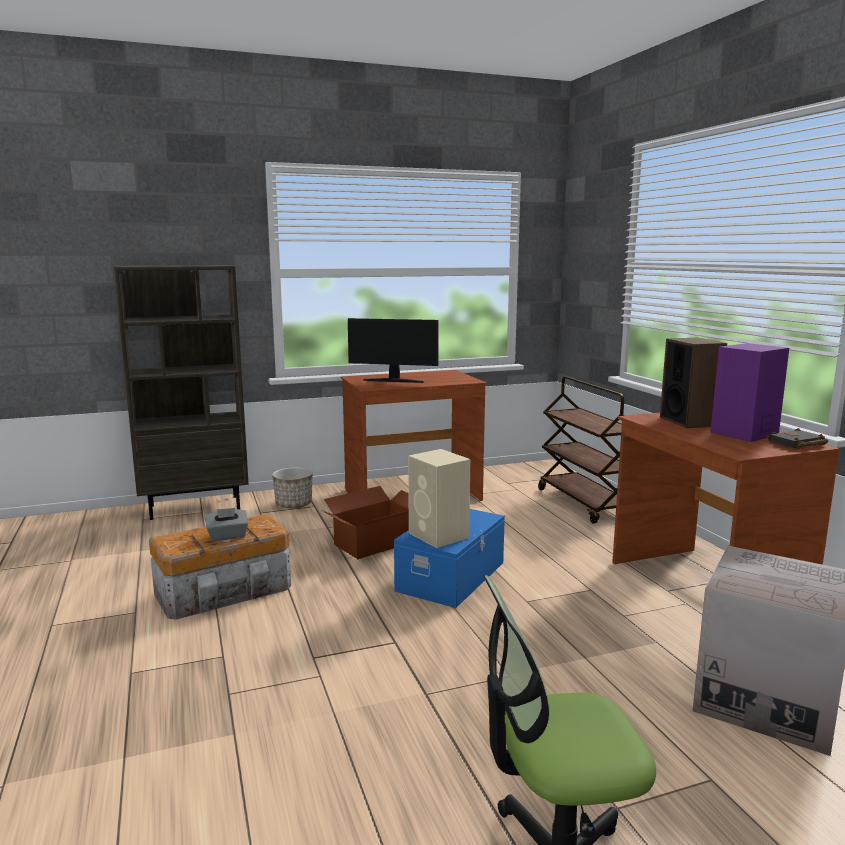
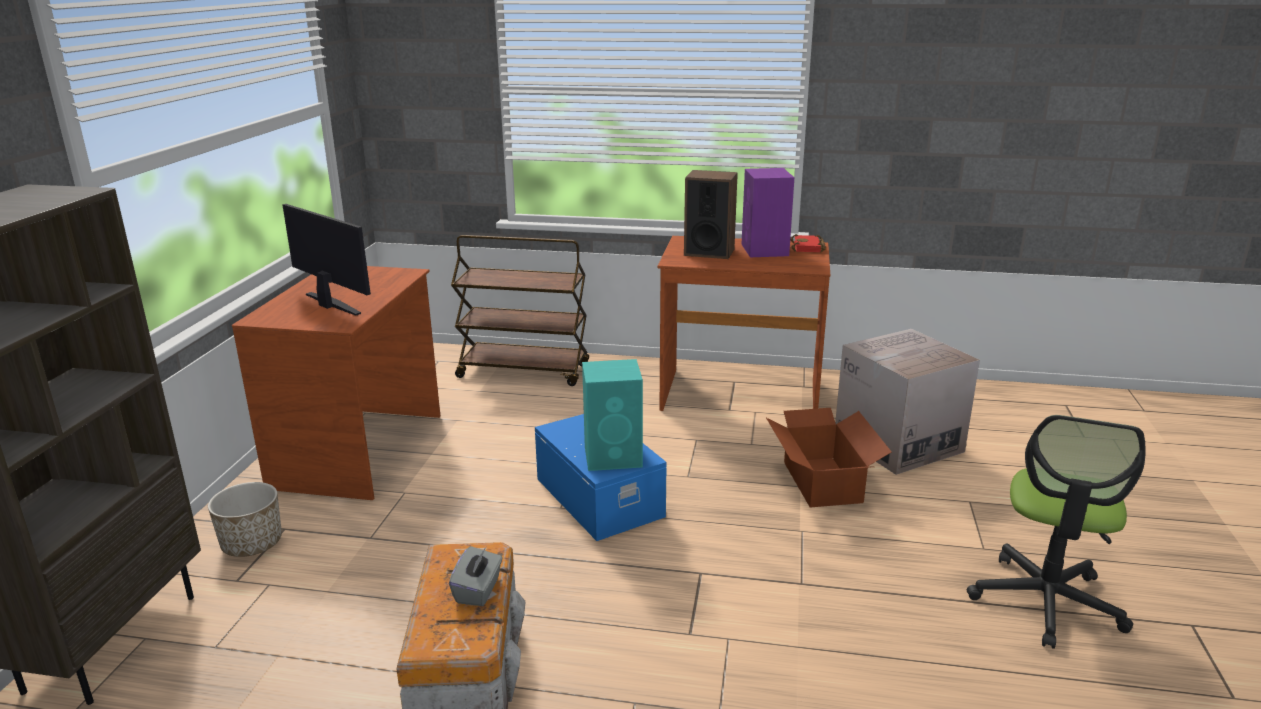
camera: 60 degrees left, 10 degrees up
(373, 543) = (462, 518): cardboard box -> cardboard box (821, 482)
(393, 381) = (330, 305): monitor -> monitor turned 90 degrees counterclockwise
(439, 536) = (614, 456): beige speaker -> turquoise speaker
(797, 444) = (808, 247): black book -> red book

